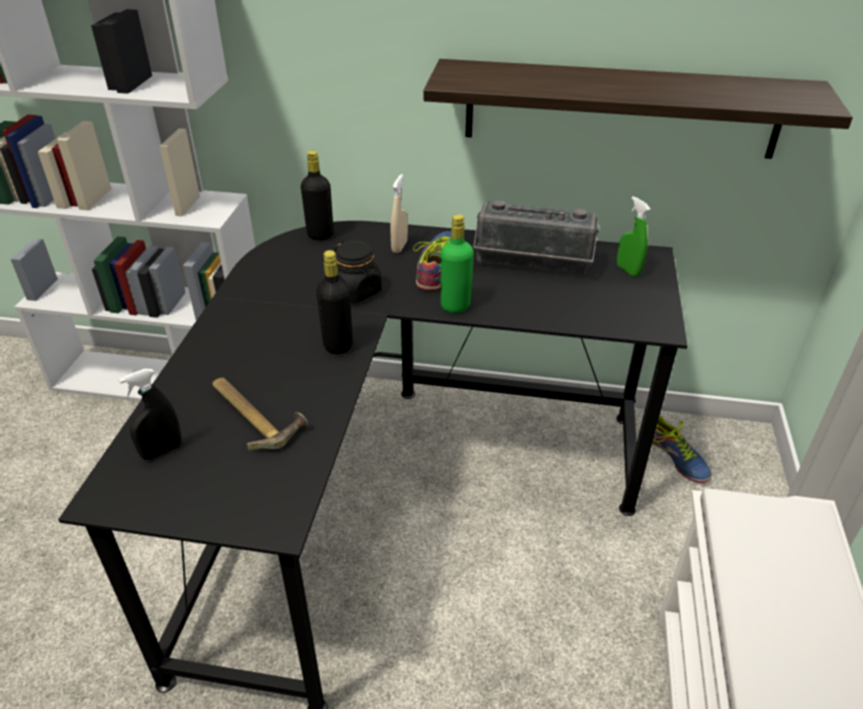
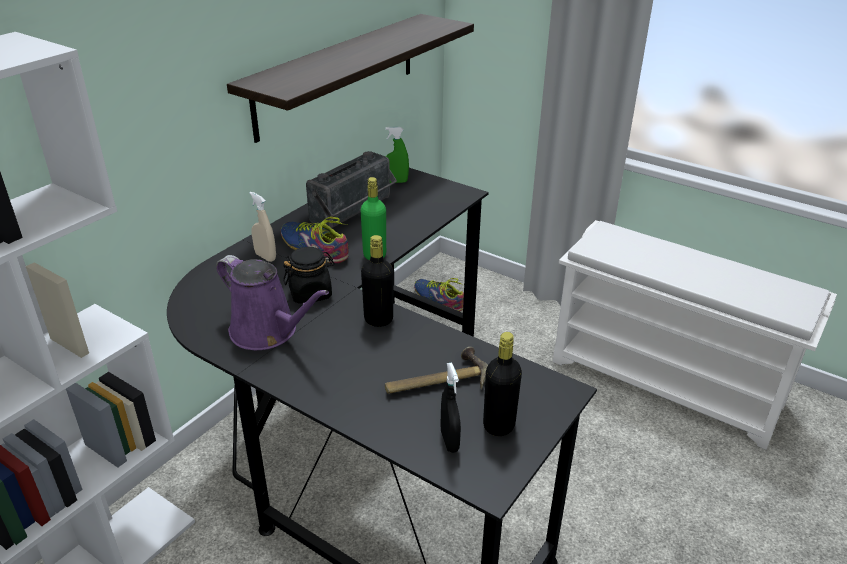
camera: 65 degrees left, 5 degrees down
(281, 290) = (268, 332): none -> purple watering can
(320, 235) = (197, 291): black bottle -> black bottle (499, 425)
(676, 456) = (439, 299): shoe -> shoe turned 135 degrees counterclockwise

